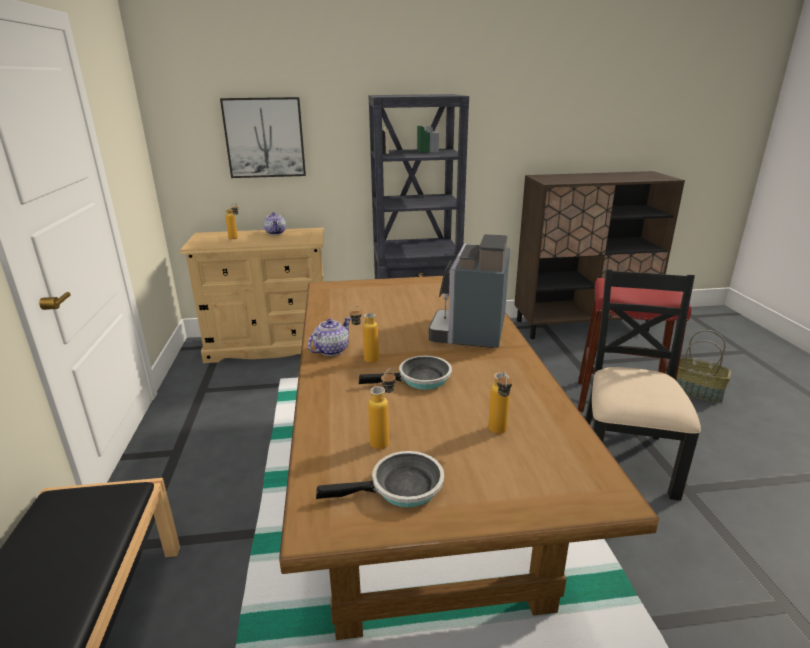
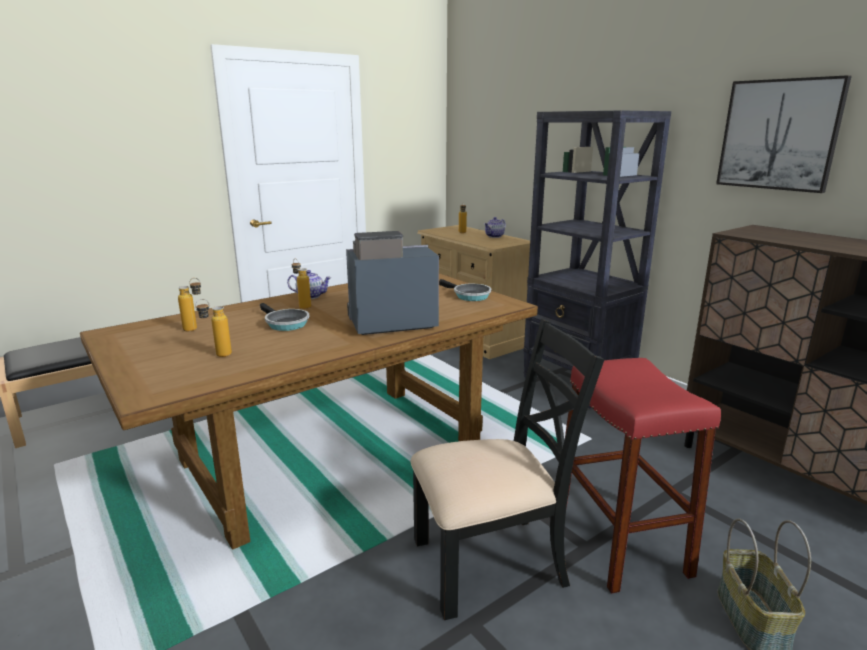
camera: 60 degrees right, 5 degrees down
(264, 138) = (509, 150): picture -> picture (779, 135)
(401, 488) = (142, 342): frying pan -> frying pan (469, 296)

